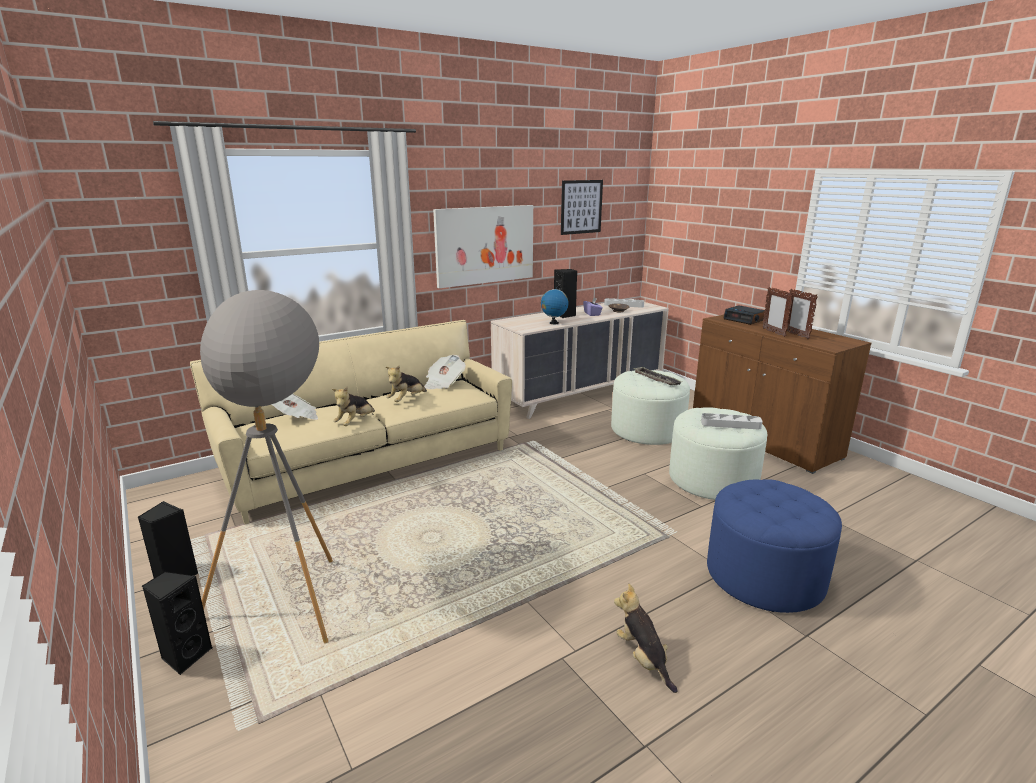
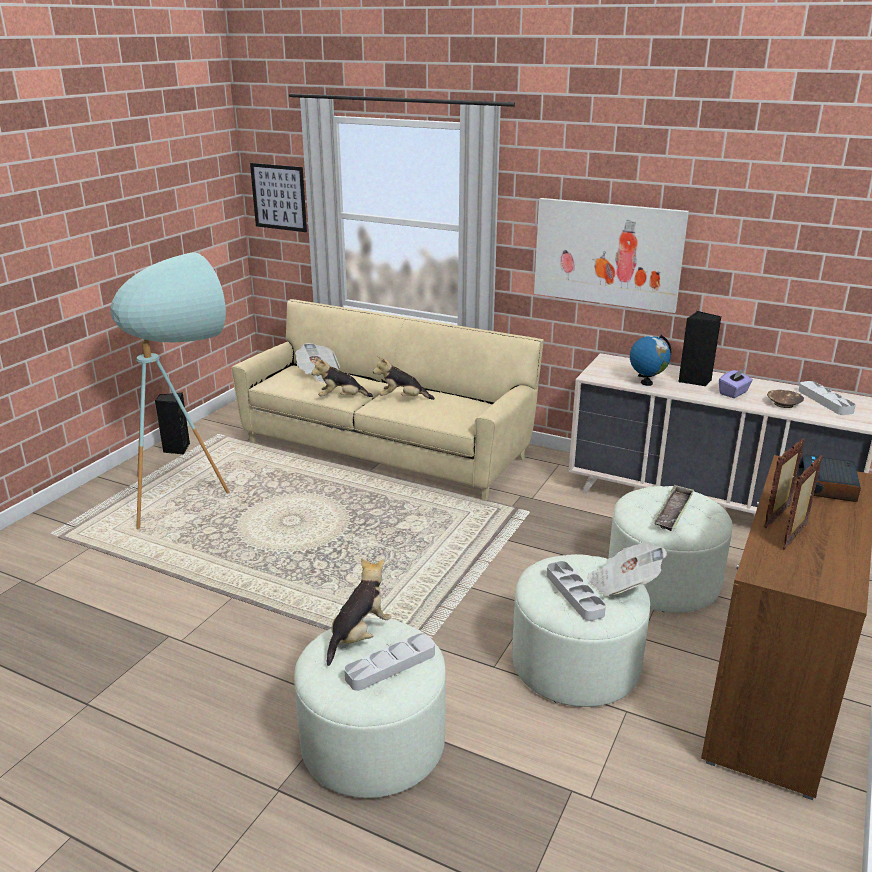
camera: 60 degrees right, 5 degrees up
(185, 656) = (104, 488): black speaker -> none
(291, 587) = (188, 492): grey floor lamp -> turquoise floor lamp
(444, 383) = (464, 400): newspaper -> newspaper (623, 584)
(581, 207) = (788, 226): picture -> picture (279, 197)
(643, 659) = (187, 680): plush toy -> plush toy (359, 636)
(764, 576) = (373, 743): blue ottoman -> white ottoman
(790, 496) = (390, 665): none -> grey tray

